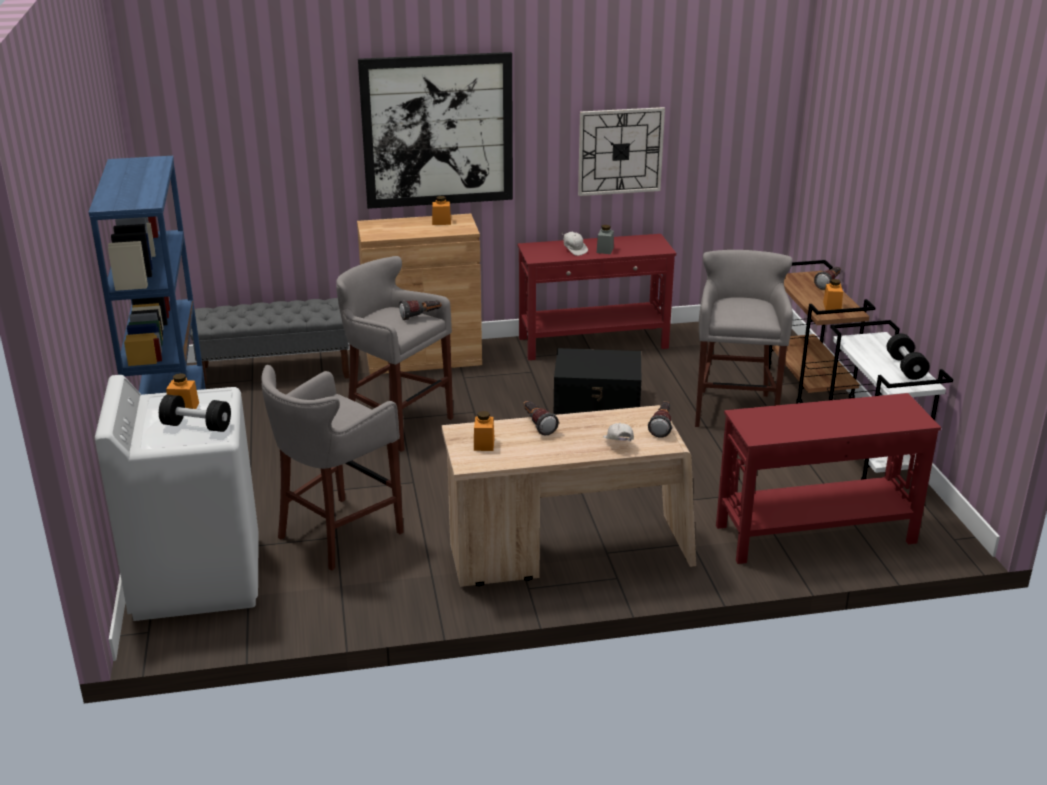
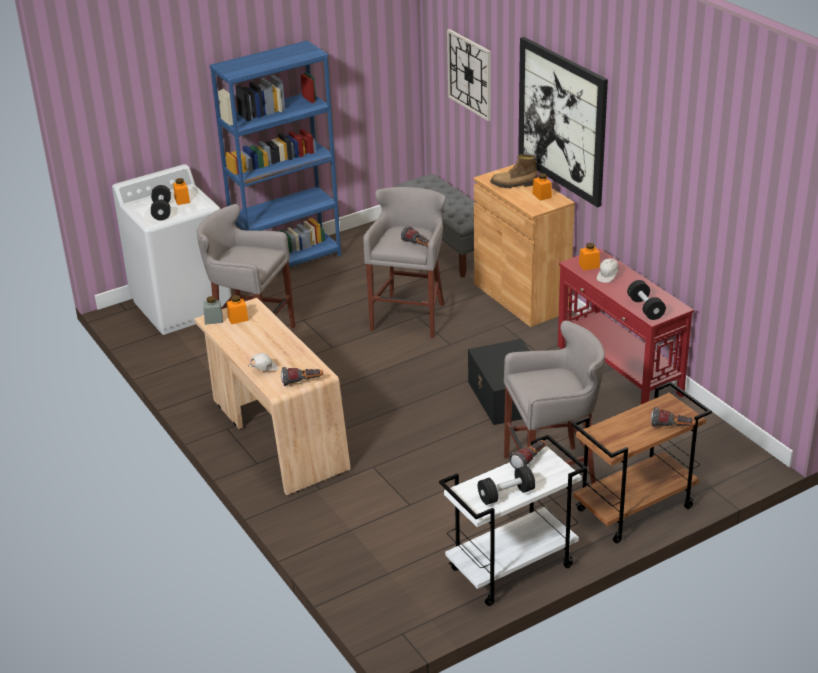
camera: 70 degrees right, 5 degrees up
(402, 228) = (513, 184): none -> boot
(537, 425) = (276, 332): flashlight -> flashlight (529, 460)
(605, 250) = (622, 290): grey jar -> grey jar (213, 319)
(620, 151) = (673, 212): wall clock -> wall clock (470, 74)
(644, 248) = (645, 308): none -> black dumbbell
(814, 534) = (366, 550): red console table -> none
(832, 306) = (616, 436): orange jar -> orange jar (589, 265)

